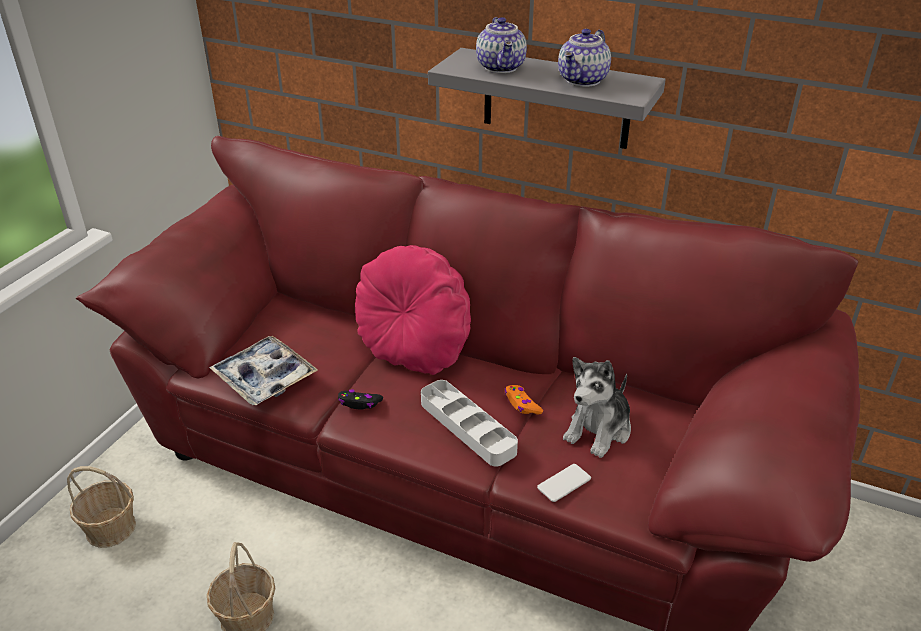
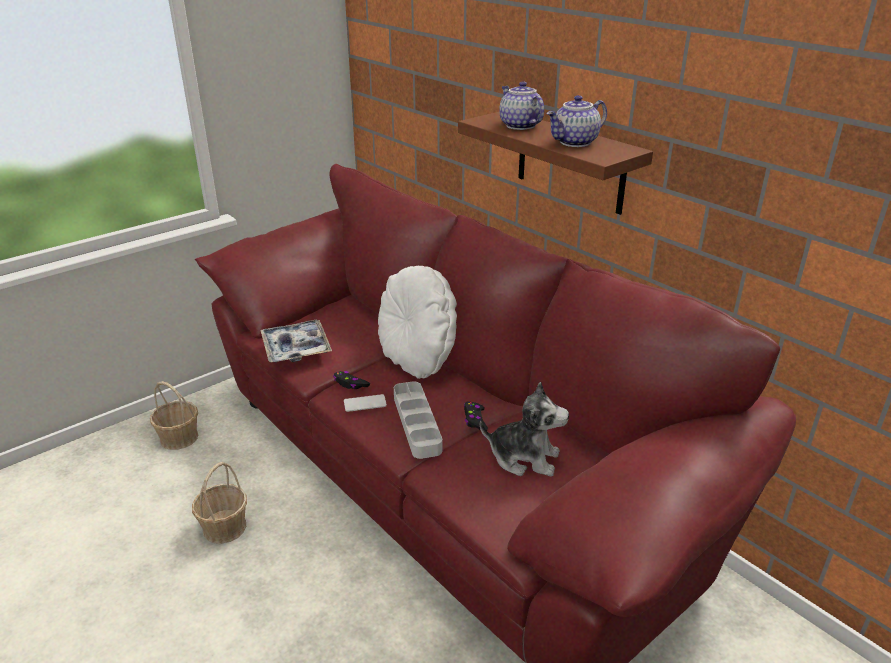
camera: 25 degrees right, 5 degrees down
(413, 355) = (417, 362): pink pillow -> white pillow
(502, 68) = (519, 126): teapot -> teapot turned 135 degrees clockwise
(522, 404) = (475, 420): orange game controller -> black game controller
(556, 99) = (570, 162): grey shelf -> brown shelf
(564, 483) = (463, 488): phone -> phone (365, 404)
(599, 430) = (524, 458): plush toy -> plush toy turned 135 degrees counterclockwise

